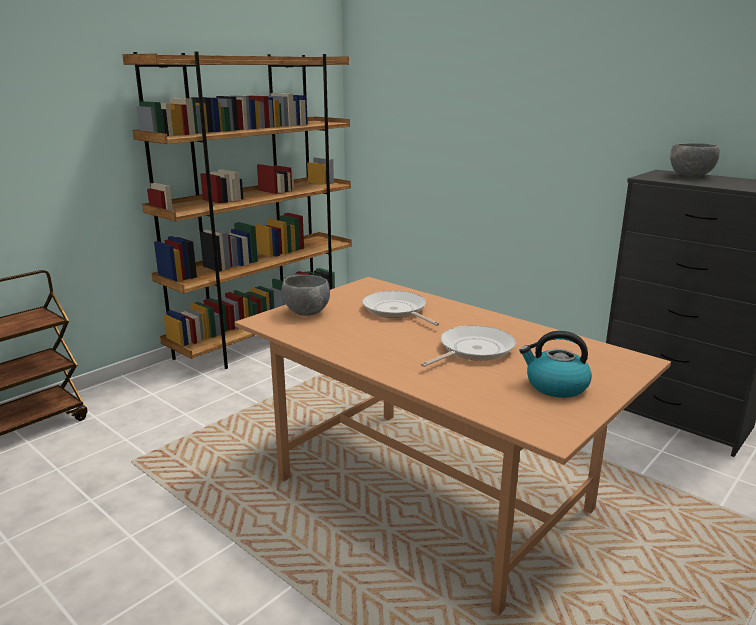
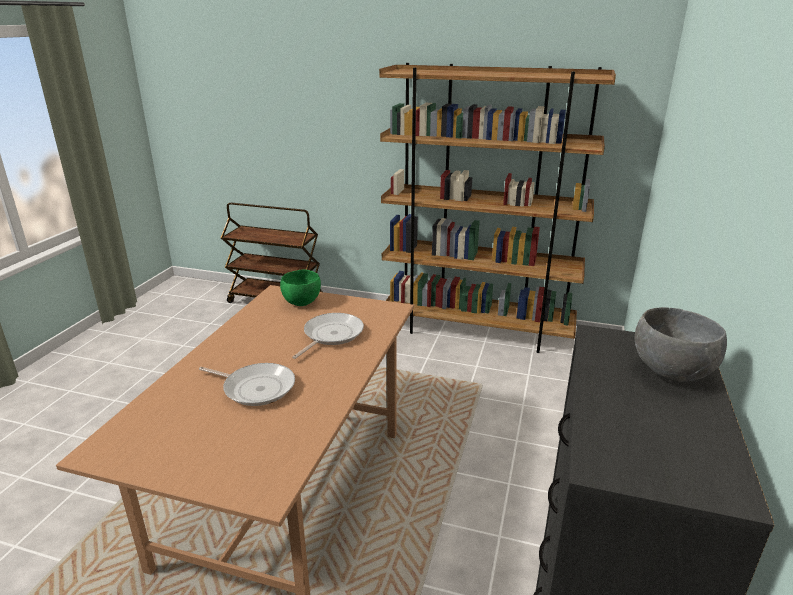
camera: 65 degrees right, 5 degrees up
(306, 313) = (301, 302): grey bowl -> green bowl
(555, 386) = (188, 444): kettle -> none

